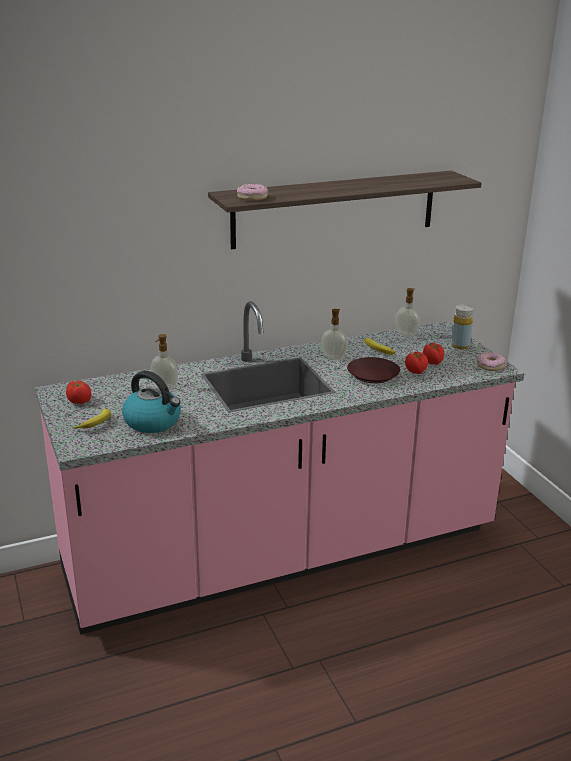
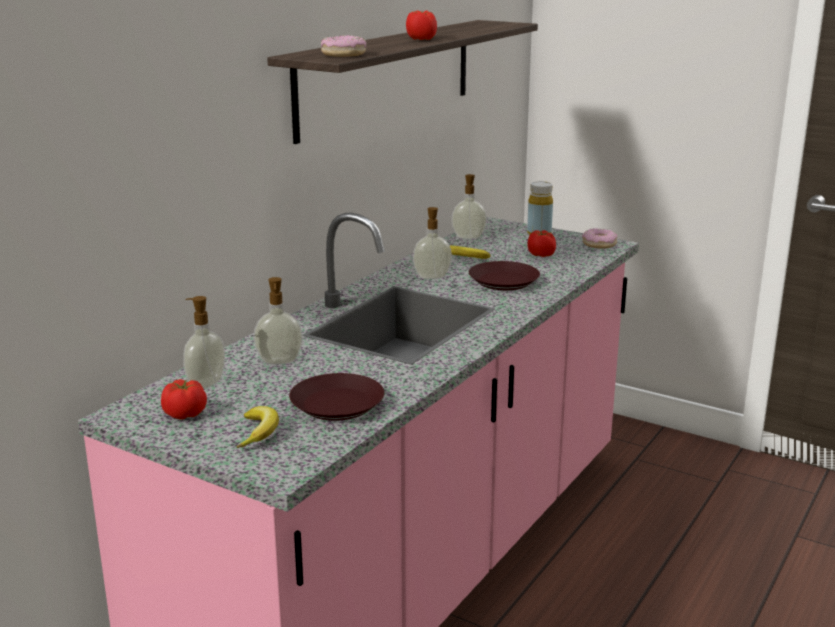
camera: 35 degrees left, 5 degrees down
(113, 387) = (205, 383): none -> soap dispenser
(153, 422) = (336, 404): kettle -> brown plate
(416, 371) = (540, 267): tomato -> tomato (422, 39)

